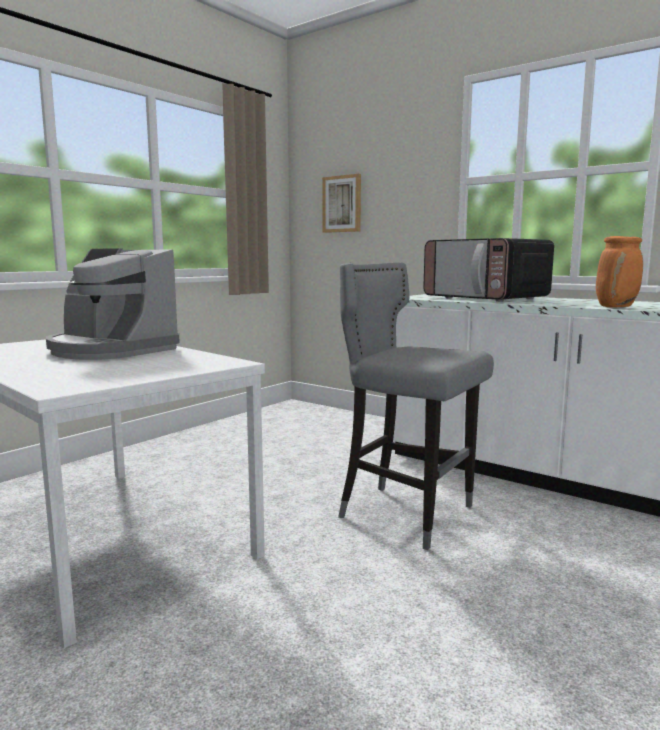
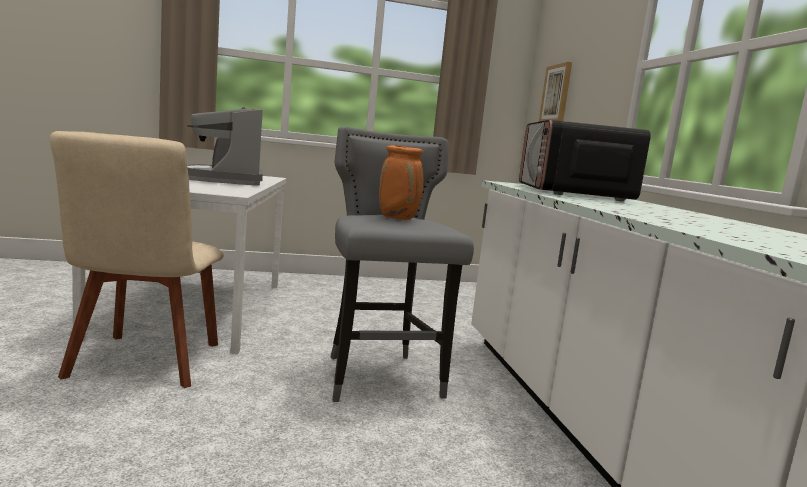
camera: 40 degrees right, 0 degrees up
(209, 616) = (143, 363): none -> beige chair
(616, 307) = (628, 212): orange vase -> orange vase (399, 218)

